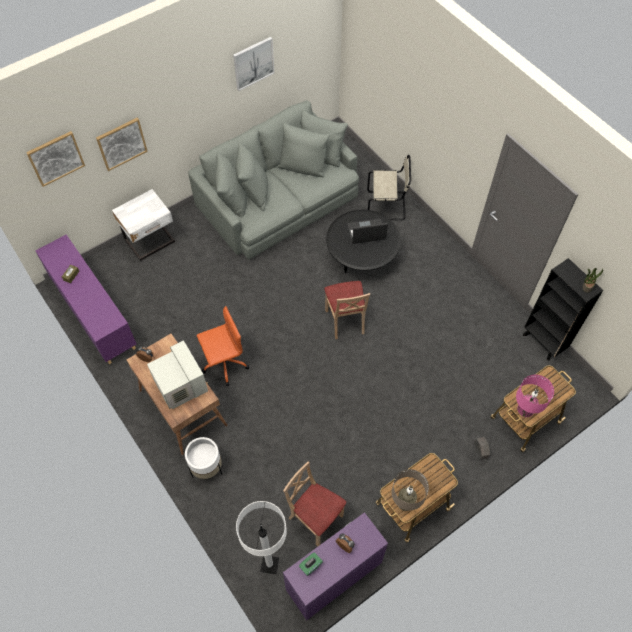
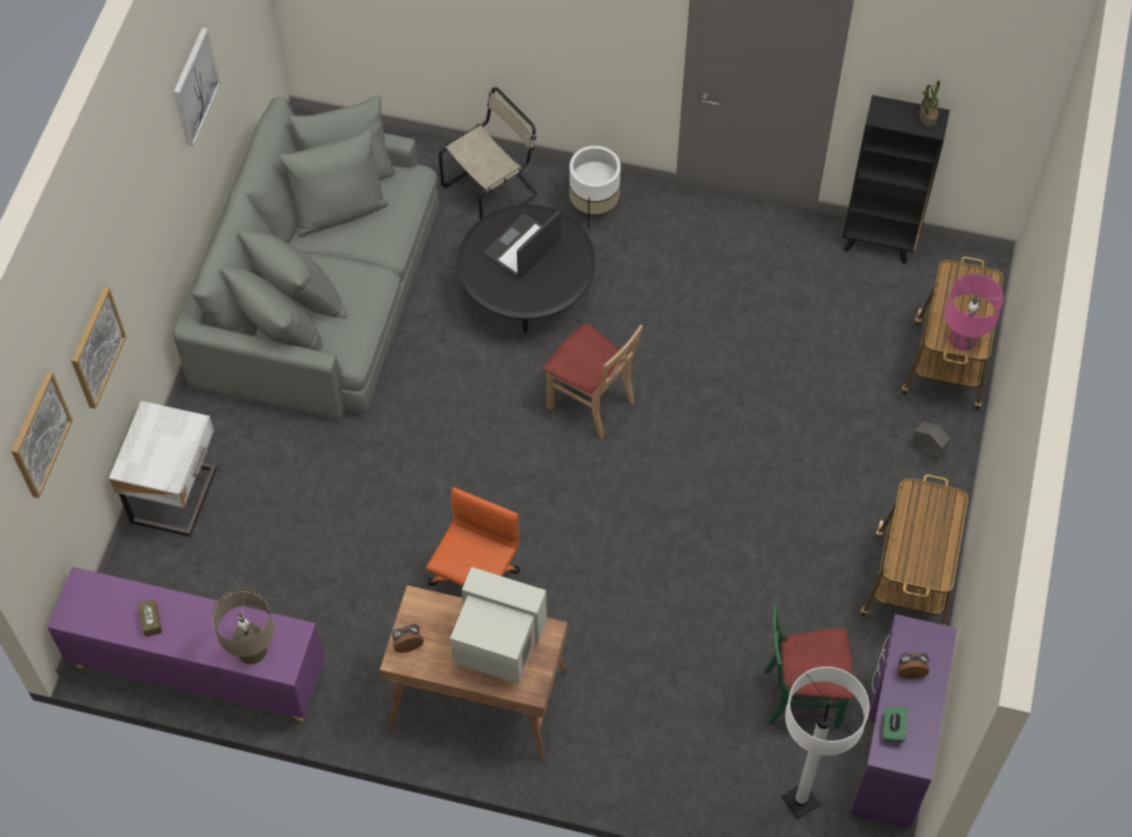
camera: 40 degrees left, 0 degrees up
(206, 467) = (594, 748): white planter -> white planter (594, 207)
(315, 518) = (802, 696): beige chair -> green chair
(405, 502) = (927, 565): beige table lamp -> beige table lamp (252, 650)

